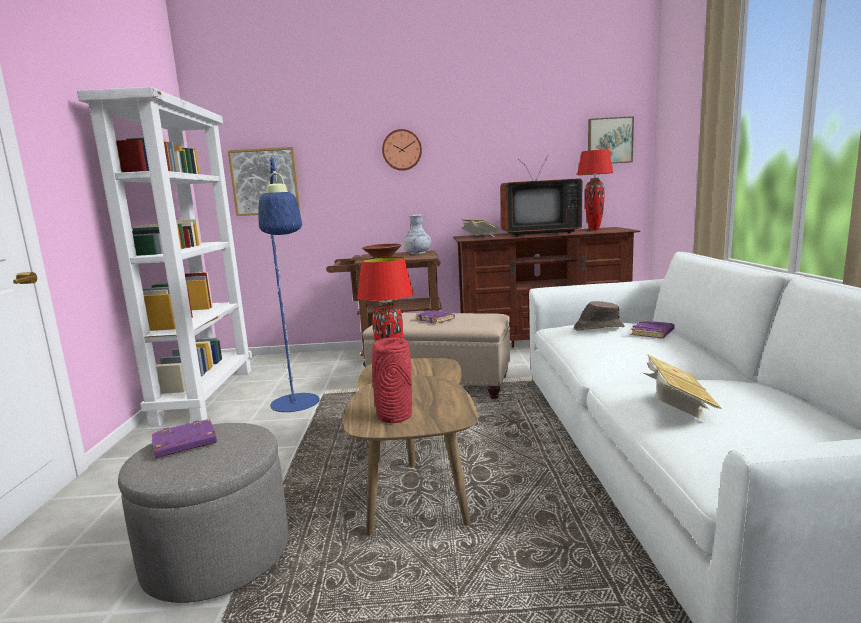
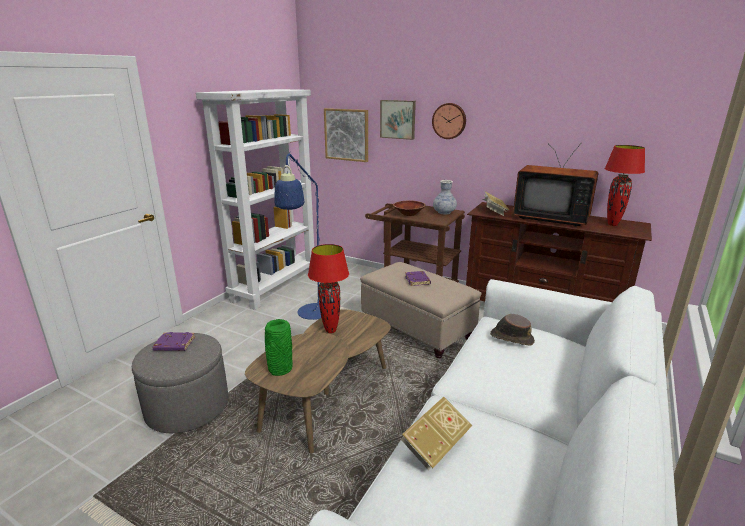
camera: 30 degrees right, 10 degrees up
(393, 416) = (279, 369): red vase -> green vase
(609, 141) = (661, 133): picture -> picture (398, 119)
(653, 333) = (545, 362): purple book -> none

